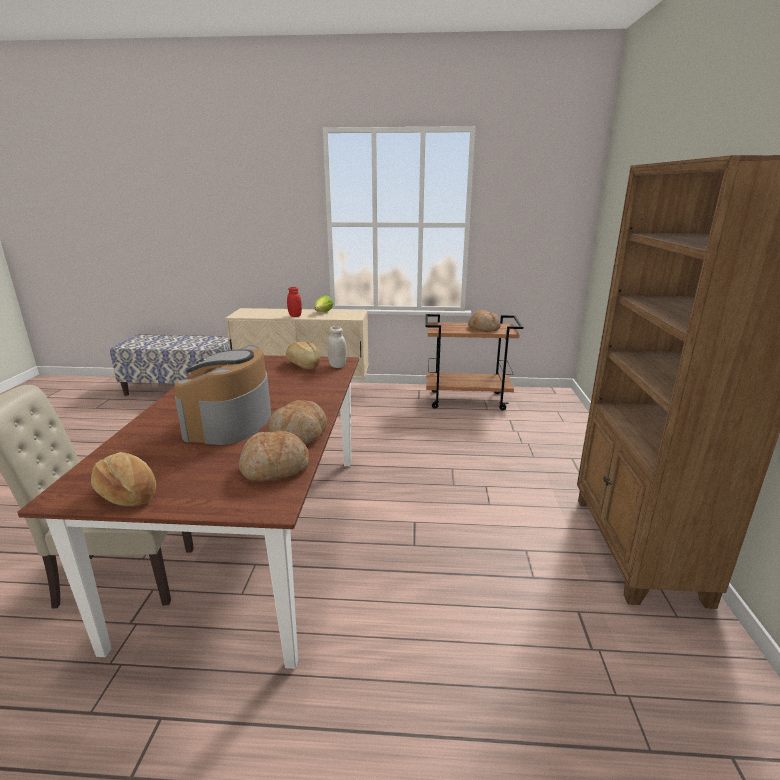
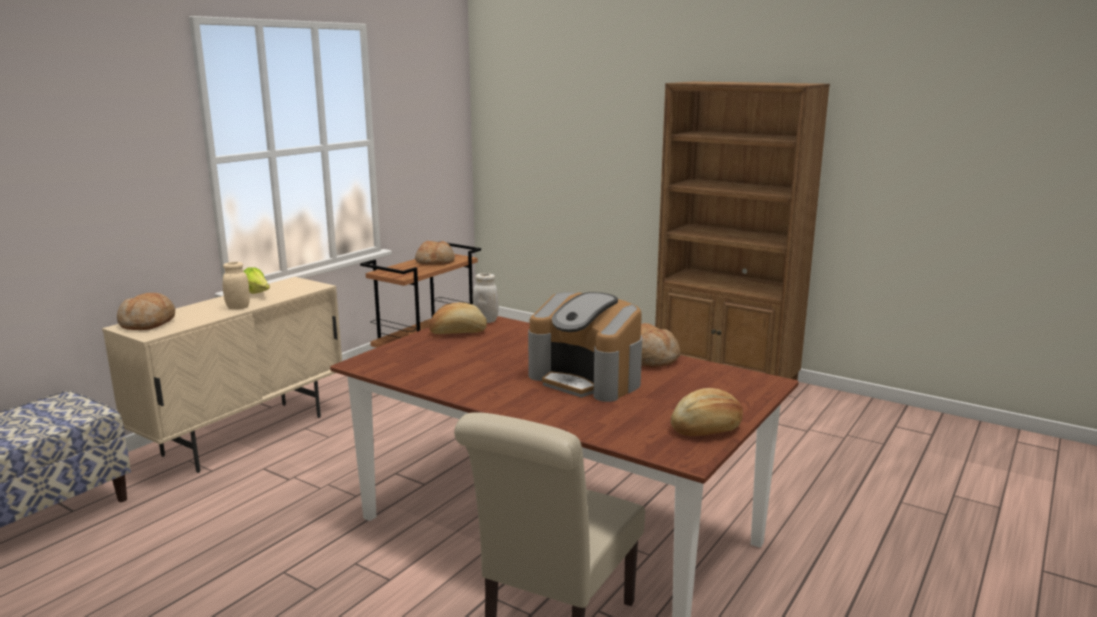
camera: 60 degrees left, 5 degrees down
(274, 468) = (708, 374): bread -> bread (148, 323)
(295, 316) = (238, 307): red jar -> beige jar

